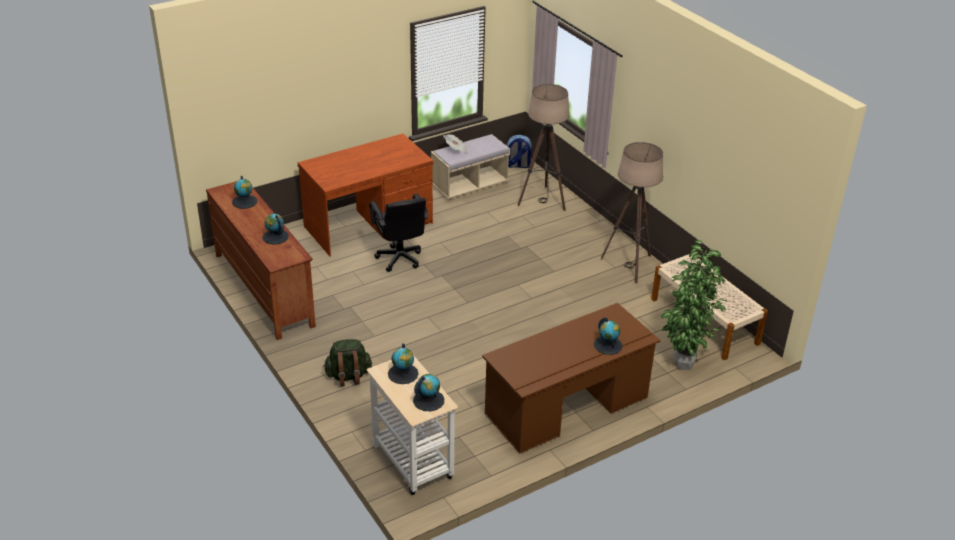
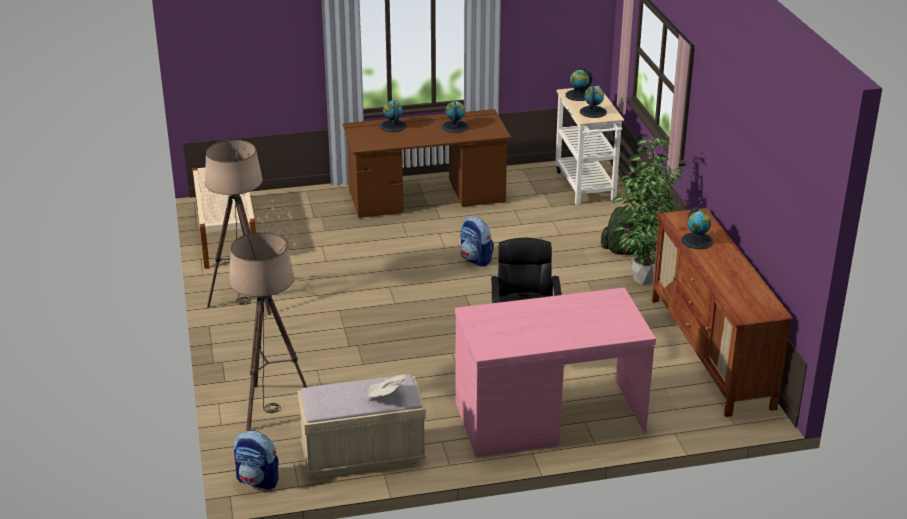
camera: 160 degrees left, 5 degrees down
(244, 201) = (736, 290): globe -> globe (455, 126)
(369, 225) = (548, 416): brown desk -> pink desk
(477, 339) = (476, 259): none -> backpack
(683, 363) = (287, 207): potted plant -> potted plant (642, 281)

